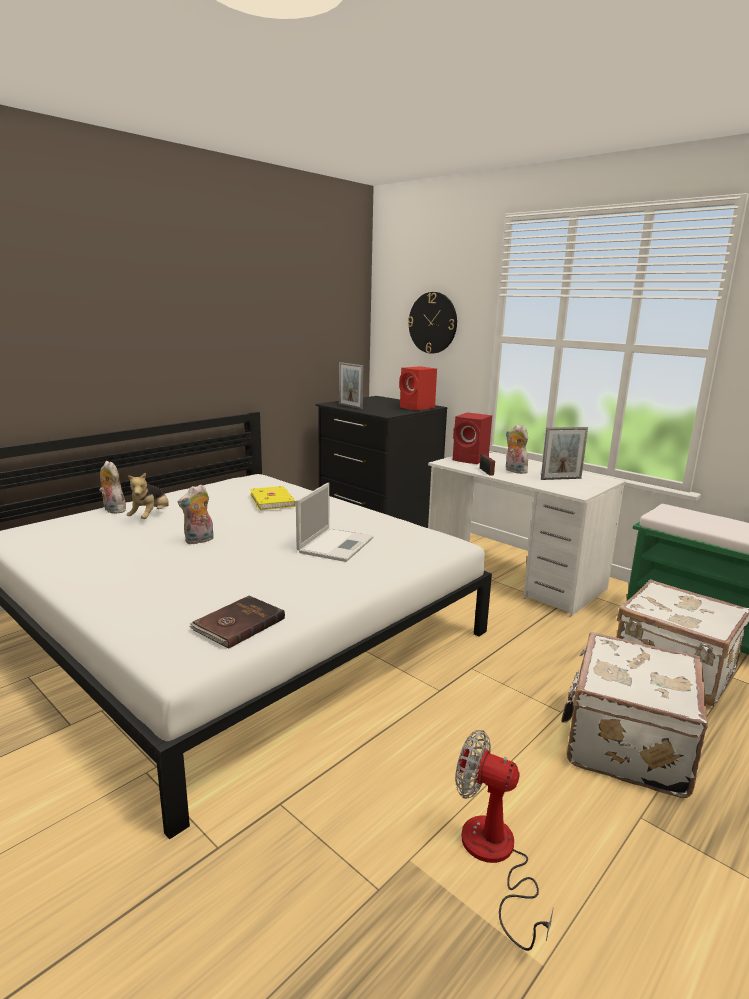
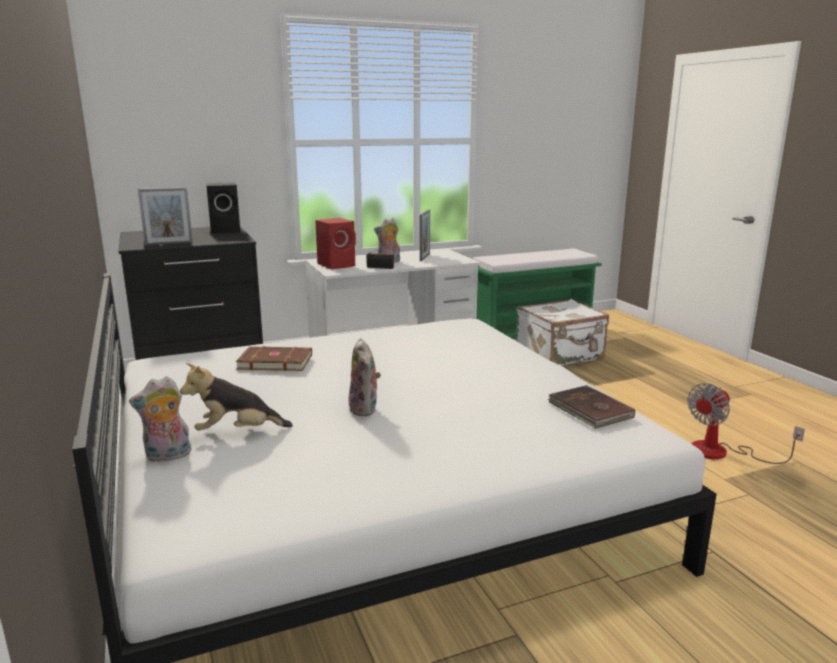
camera: 65 degrees left, 0 degrees up
(150, 517) = (237, 432): plush toy -> plush toy turned 135 degrees clockwise
(273, 500) = (275, 361): yellow book -> brown book
(336, 544) = (433, 356): laptop -> none
(417, 408) = (226, 230): red speaker -> black speaker
(432, 323) = (200, 131): wall clock -> none
(625, 744) = (628, 390): white suitcase -> none

